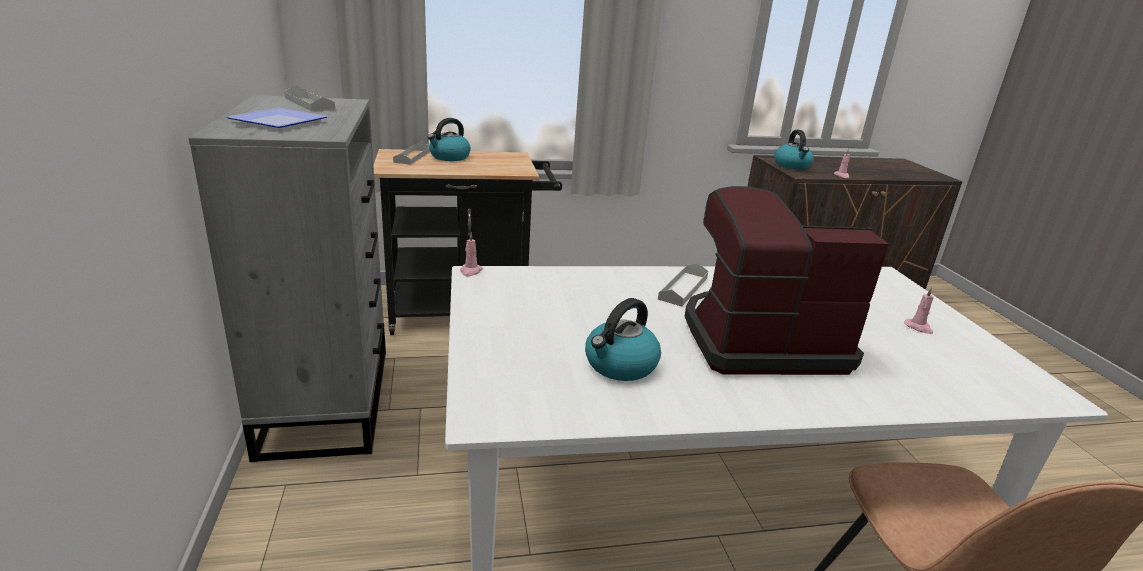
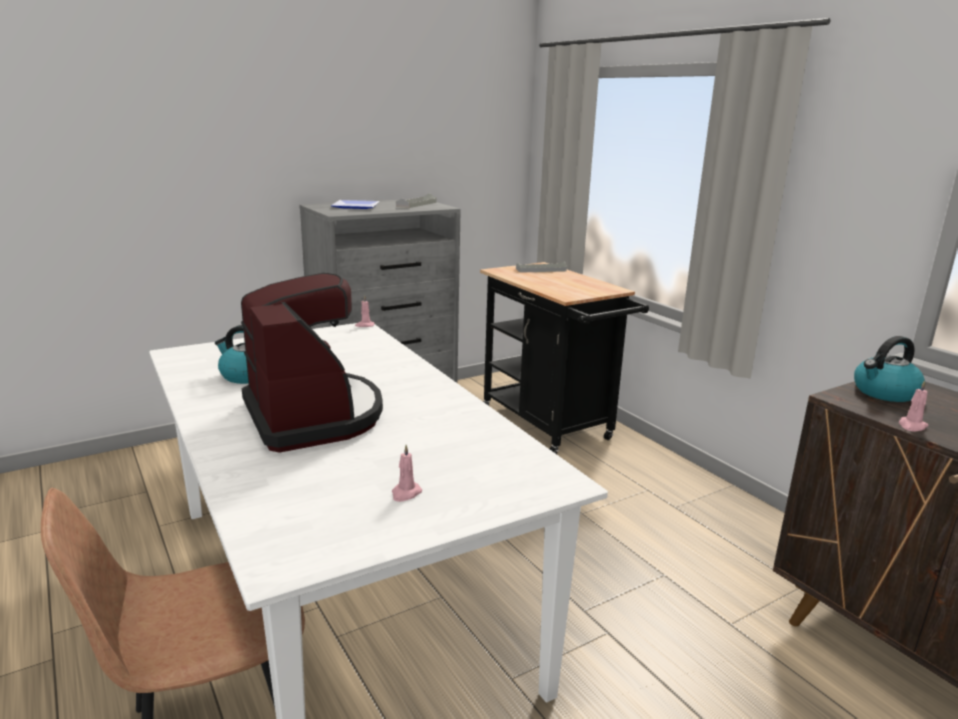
camera: 70 degrees right, 5 degrees down
(449, 157) = (561, 276): kettle -> none
(683, 288) = (401, 384): grey tray -> none

